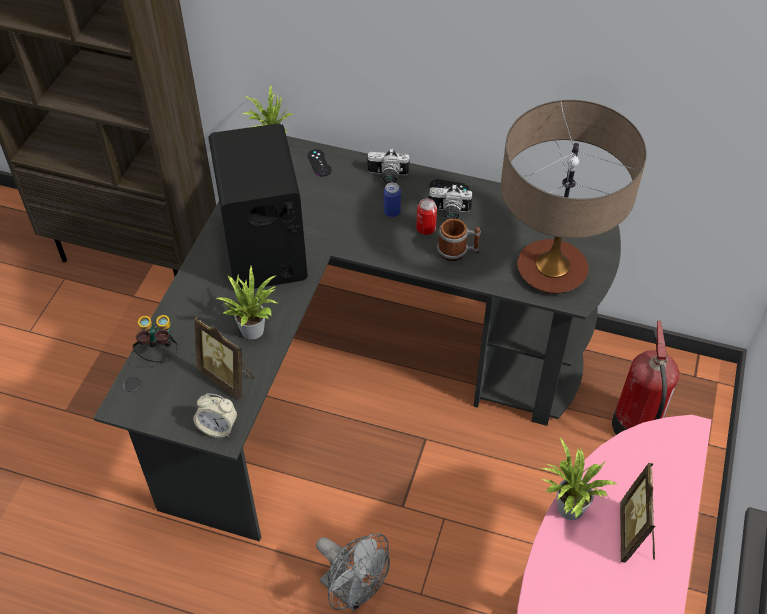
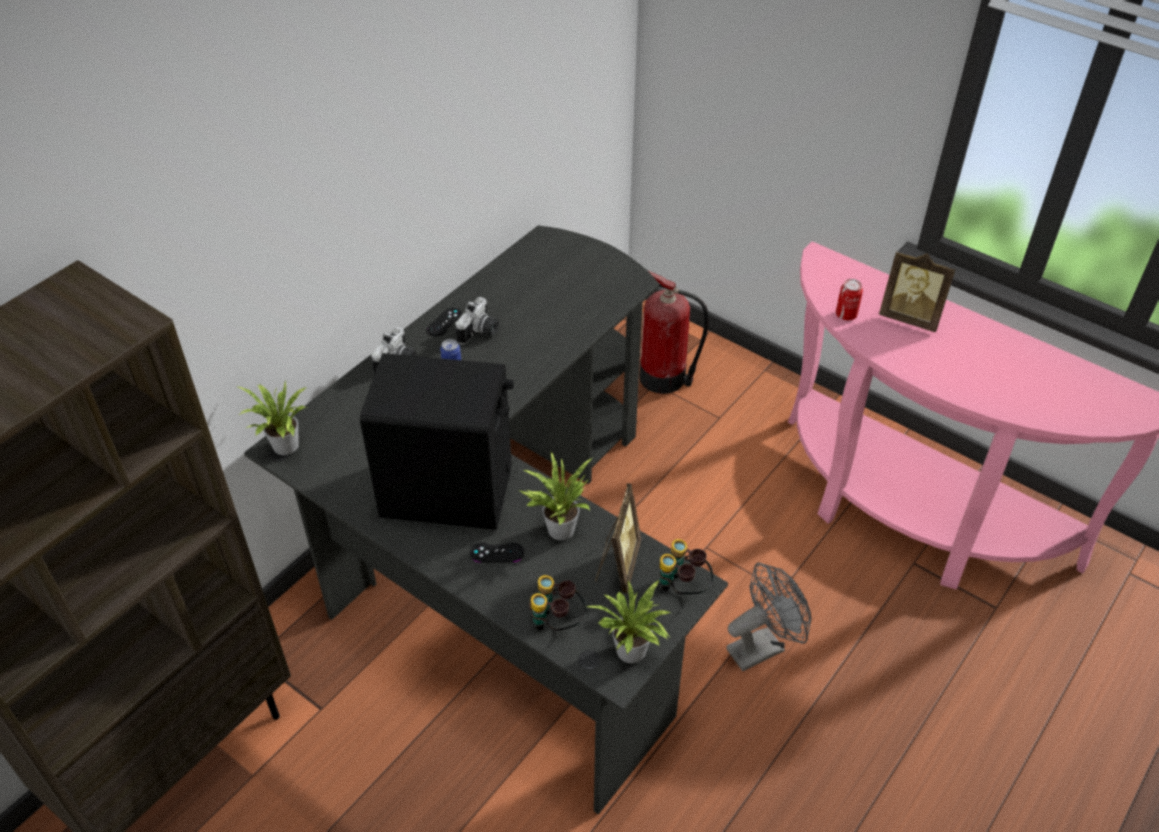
camera: 70 degrees left, 5 degrees down
(218, 427) = (682, 589): alarm clock -> binoculars
(228, 377) = (617, 565): picture frame -> picture frame turned 45 degrees counterclockwise
(319, 163) = (339, 412): black game controller -> black game controller (497, 553)
(426, 229) = (492, 355): can -> can (846, 315)
(458, 252) = (536, 341): mug -> none
(551, 271) = (595, 287): table lamp -> none
(567, 510) = (875, 348): potted plant -> potted plant (632, 654)

